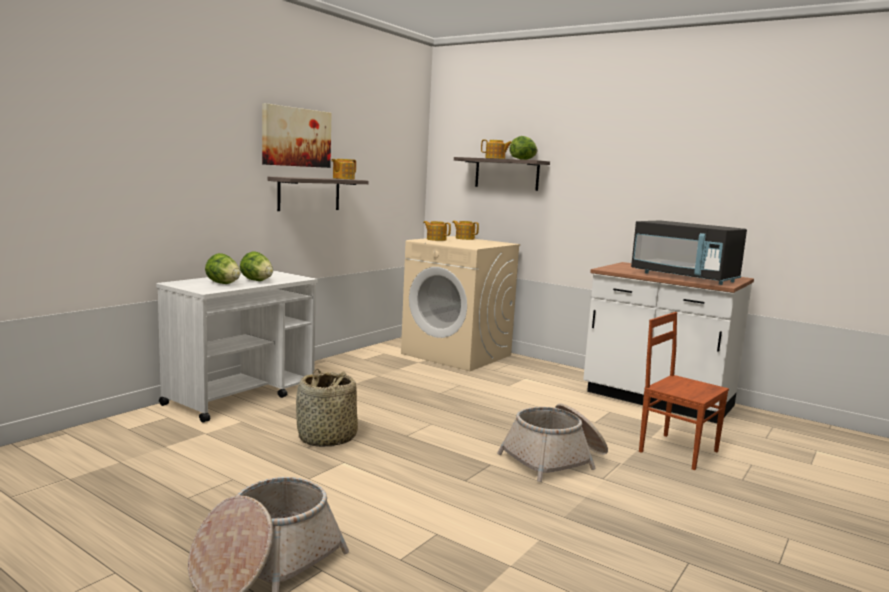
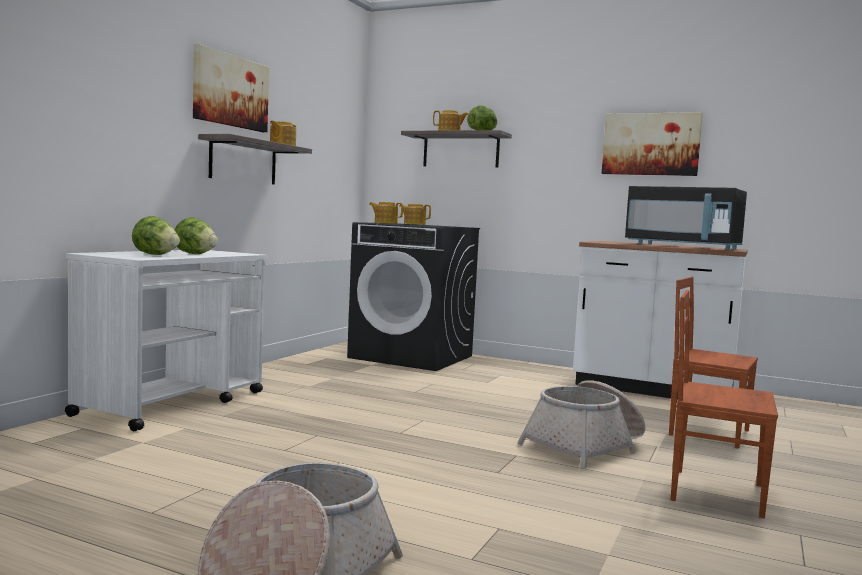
camera: 10 degrees left, 5 degrees down
(327, 438) = (305, 440): basket -> none
(457, 354) = (412, 357): beige washing machine -> black washing machine
(641, 513) = (715, 491): none -> brown chair
(671, 176) = (651, 144): none -> picture

